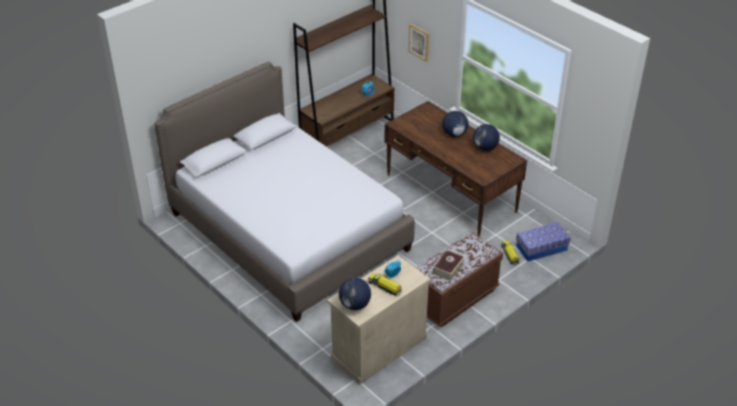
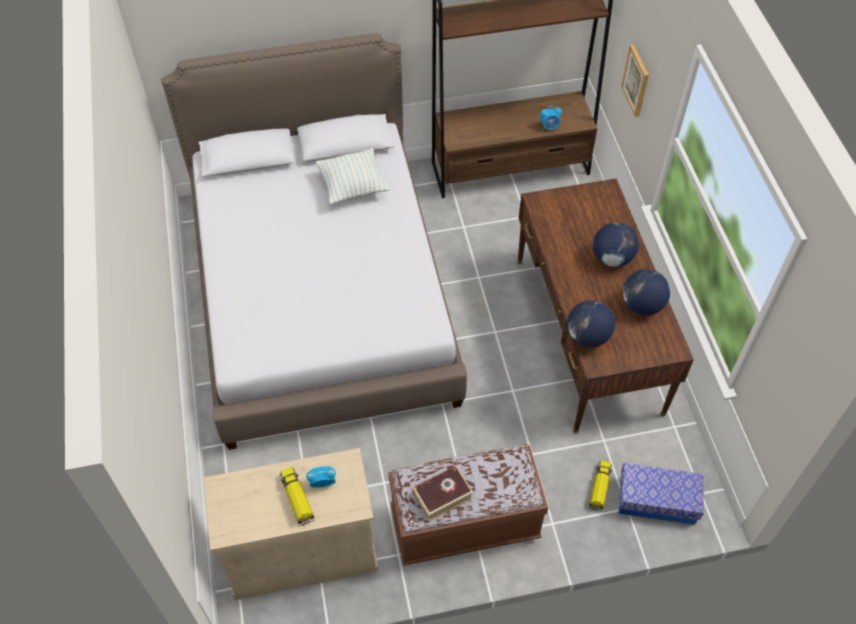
camera: 30 degrees right, 15 degrees up
(288, 153) = (353, 187): none -> pillow
(355, 305) = (232, 509): globe -> globe (587, 336)

